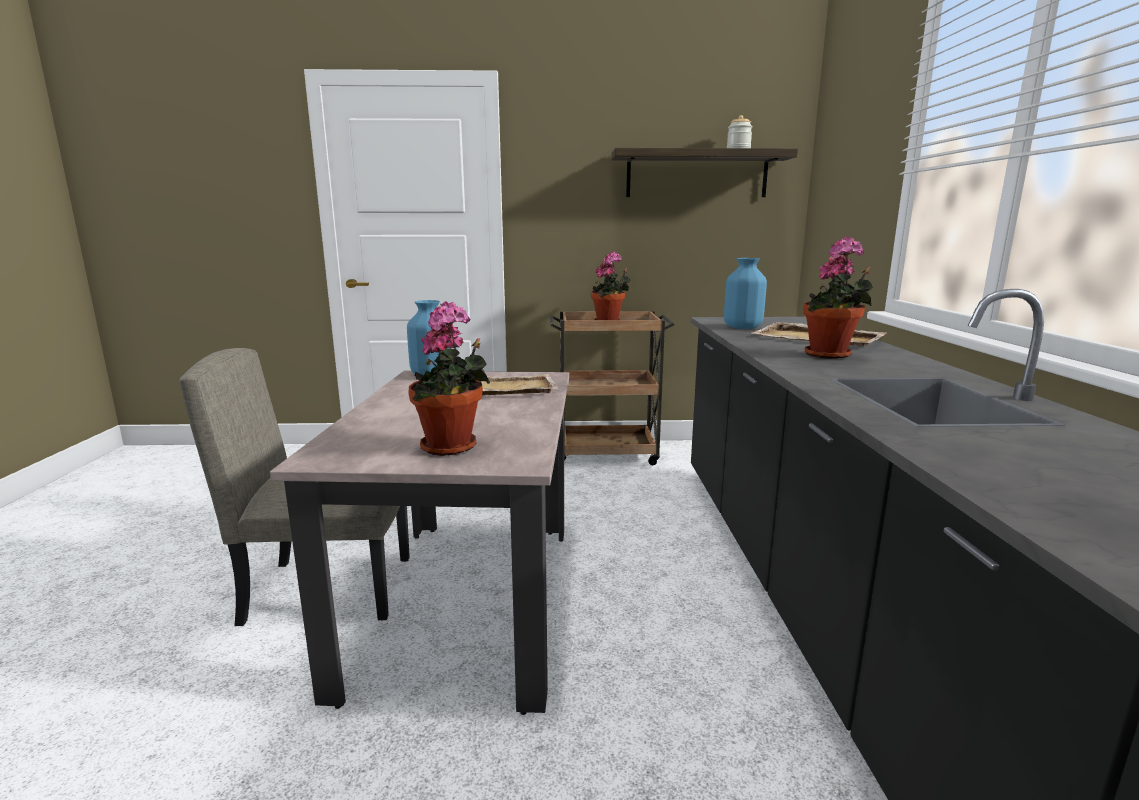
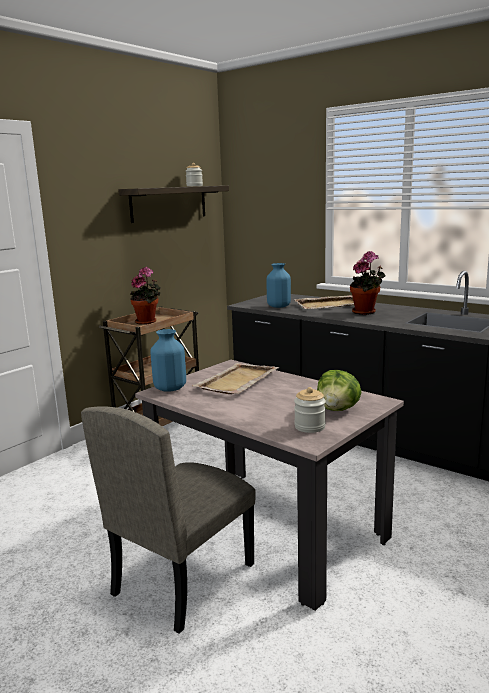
camera: 50 degrees left, 0 degrees up
(369, 448) = (309, 427): none -> jar
(452, 448) = (338, 409): potted plant -> lettuce

